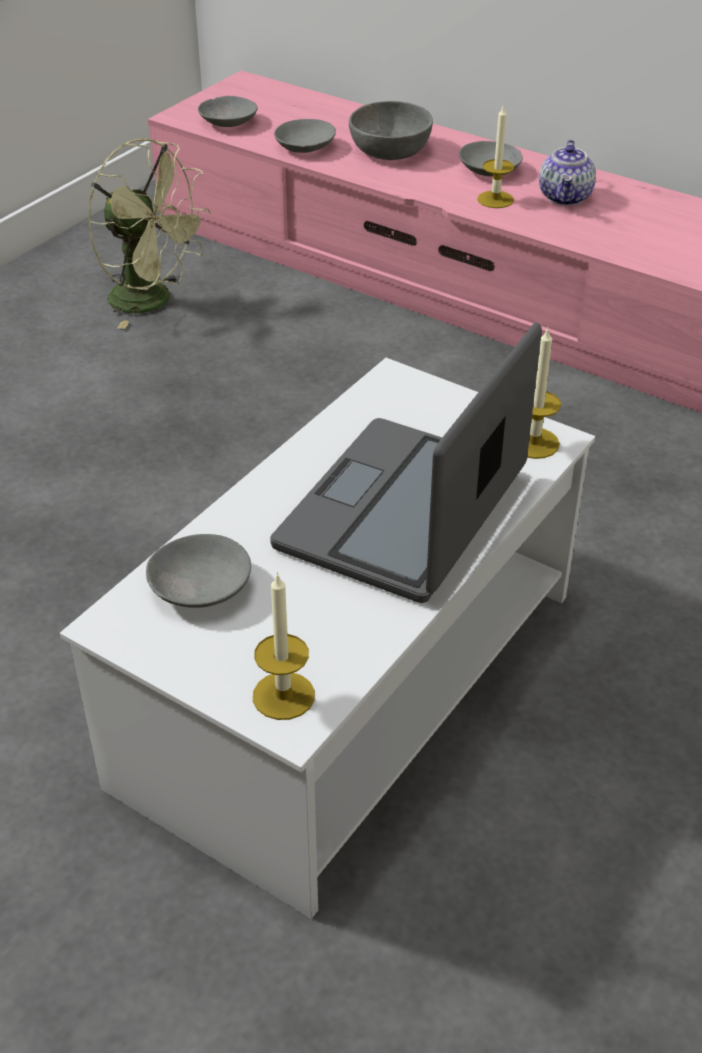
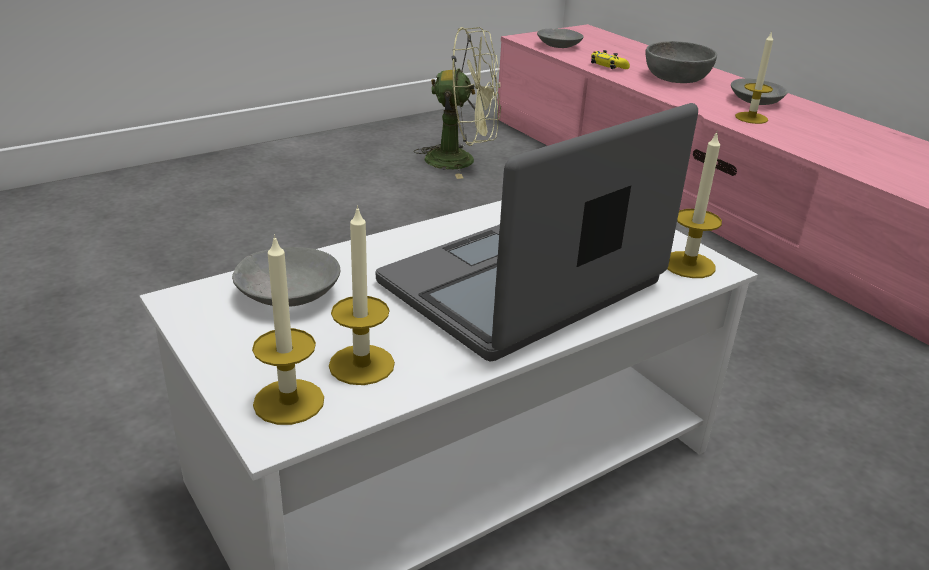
camera: 20 degrees right, 10 degrees down
(153, 302) = (461, 161): green fan -> green fan turned 45 degrees counterclockwise
(304, 147) = (608, 66): grey bowl -> yellow game controller
(318, 640) = (361, 364): none -> candle
(566, 197) = (817, 127): teapot -> none

